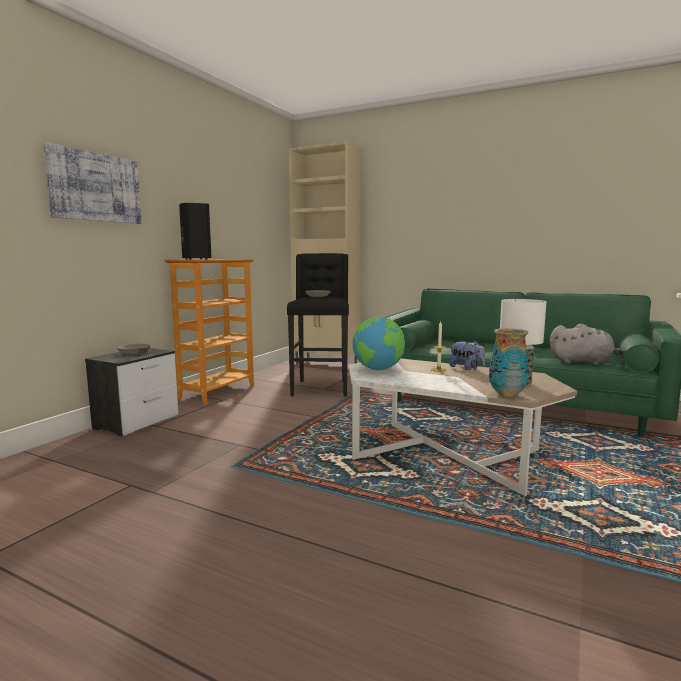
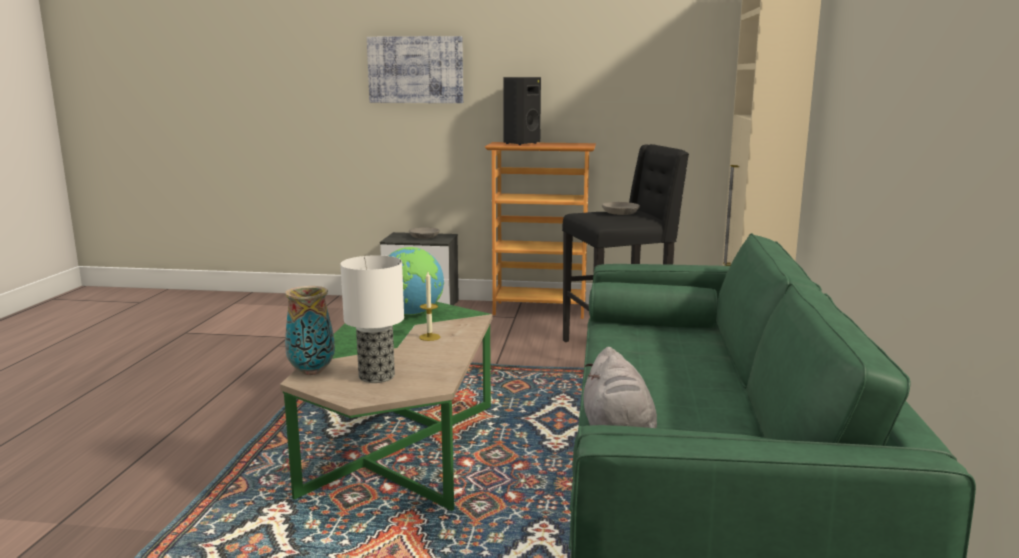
camera: 70 degrees right, 5 degrees up
(447, 456) = (404, 449): white coffee table -> green coffee table
(466, 368) = (450, 349): plush toy -> none

